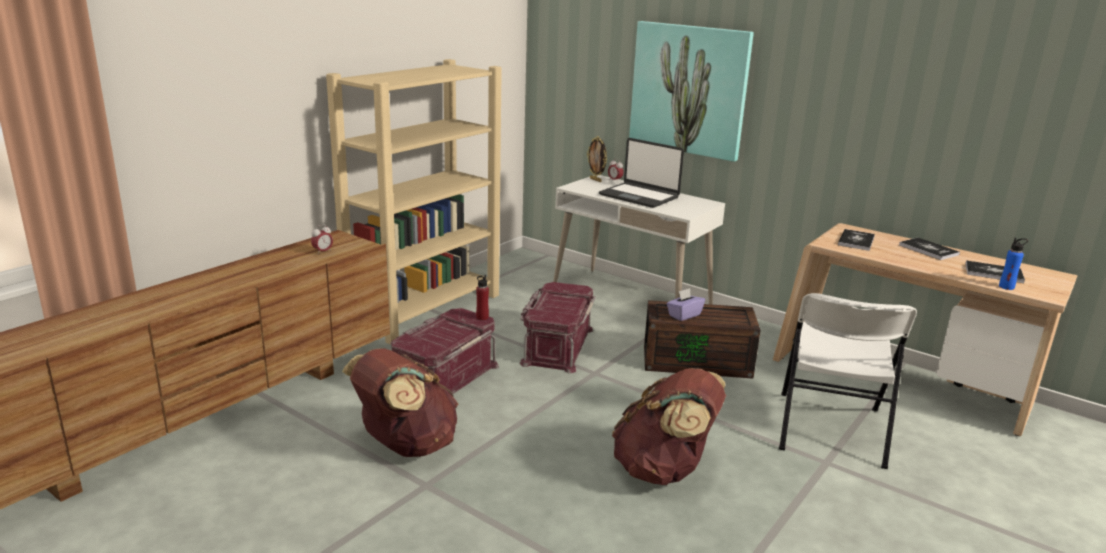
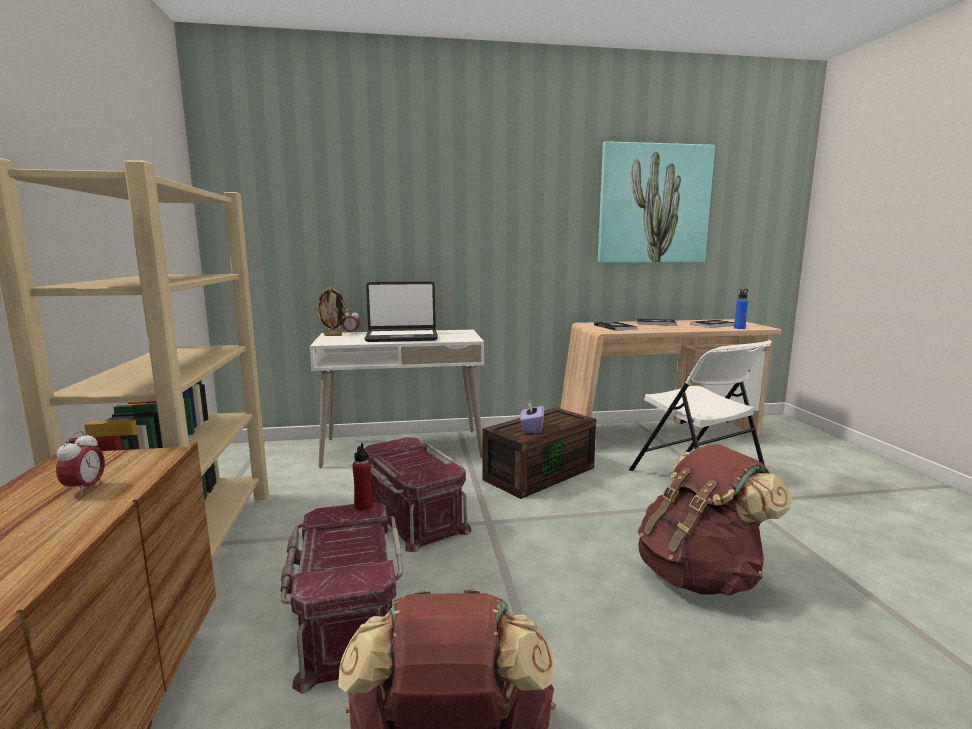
camera: 45 degrees left, 10 degrees down
(689, 89) = (417, 228): picture -> picture (653, 204)

